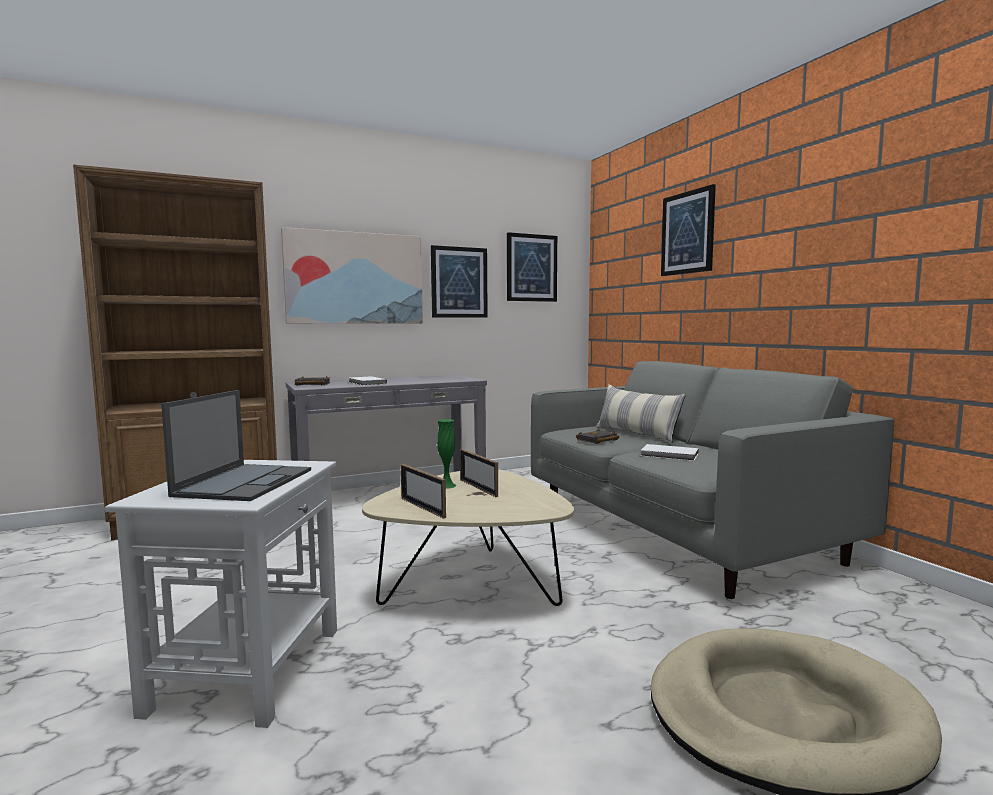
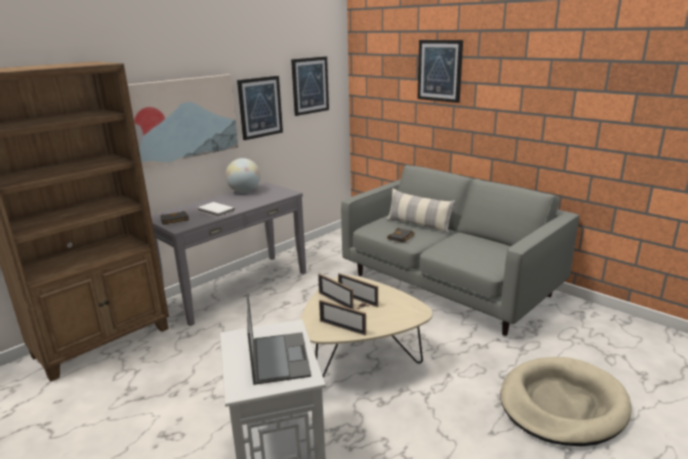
camera: 20 degrees left, 15 degrees up
(422, 377) = (244, 192): none -> globe
(446, 485) = (335, 301): green vase -> picture frame
(670, 455) = (457, 249): white book -> none

